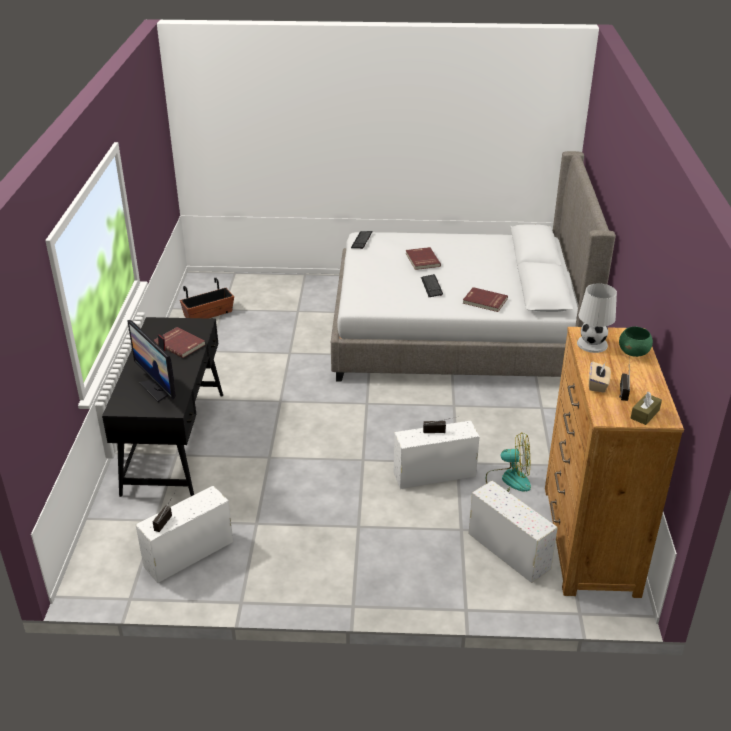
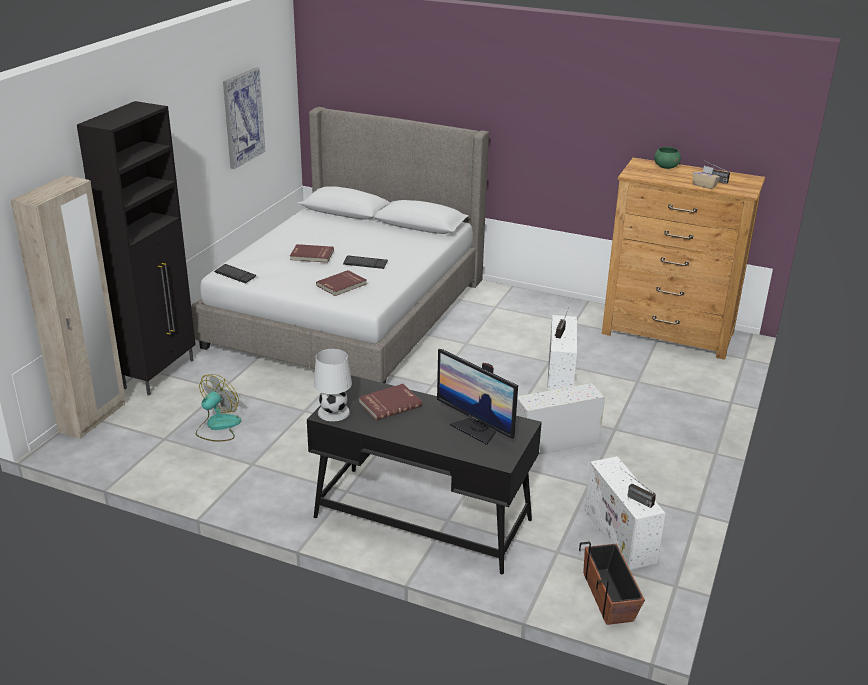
camera: 70 degrees left, 5 degrees down
(158, 388) = (476, 429): monitor -> monitor turned 60 degrees clockwise
(208, 314) = (164, 451): planter -> planter (609, 596)
(233, 277) = (93, 418): none -> beige wardrobe
(302, 282) = (160, 373): none -> black cabinet
(481, 129) = (243, 117): none -> picture
(484, 301) = (413, 248): red book -> red book (342, 285)
(507, 550) = (669, 368): white storage box -> white storage box (554, 442)
(508, 480) = (584, 345): fan -> fan (218, 426)
(592, 344) = (648, 175): white table lamp -> white table lamp (333, 412)
(645, 414) = (746, 182): brown tissue box -> none

